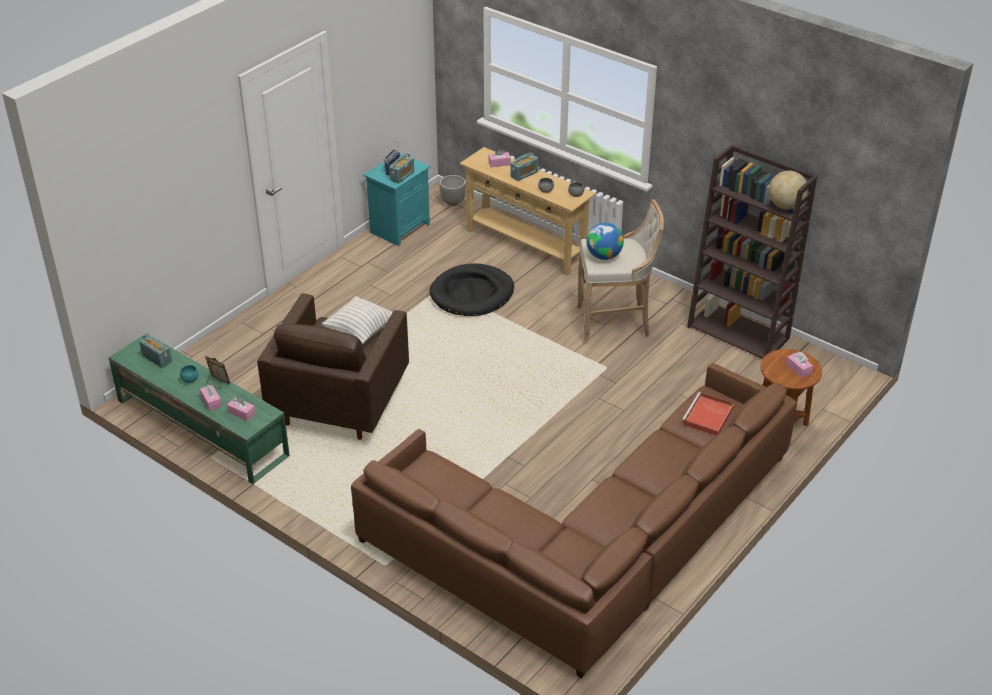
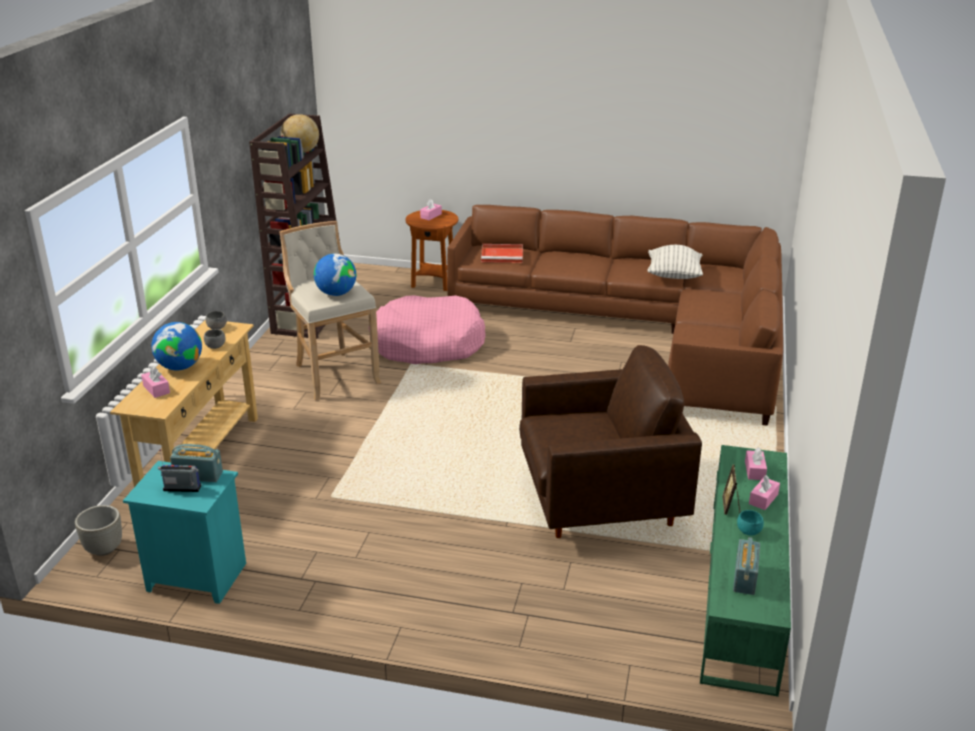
camera: 115 degrees left, 10 degrees down
(360, 331) = (552, 429): pillow -> pillow (673, 276)
(472, 294) = (330, 471): black dog bed -> none
(524, 174) = (180, 367): radio -> globe
(640, 386) = (427, 344): none -> pink dog bed

